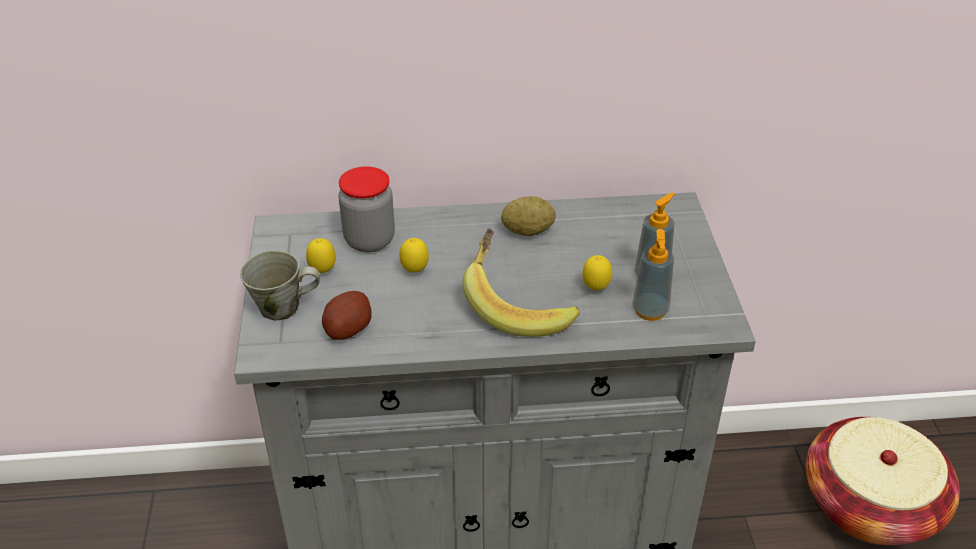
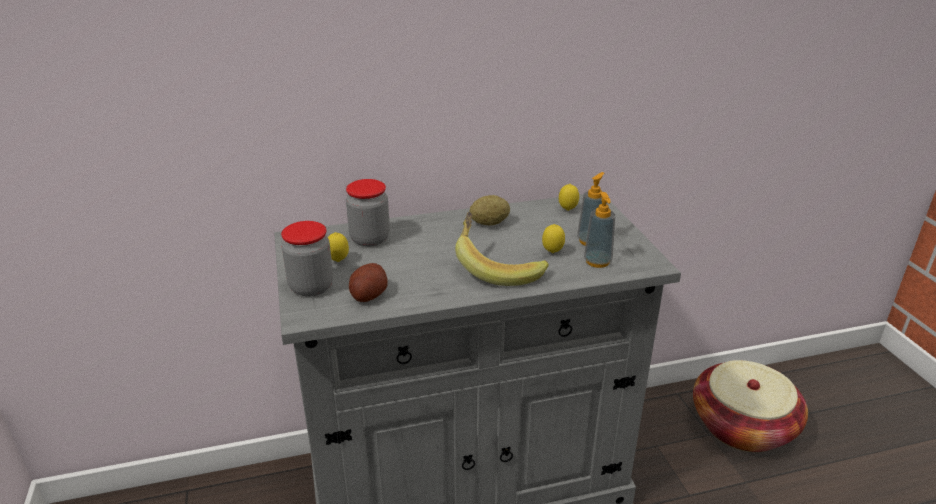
camera: 10 degrees left, 10 degrees down
(282, 308) = (311, 287): grey mug -> jar
(415, 271) = (411, 254): lemon -> lemon (567, 210)

